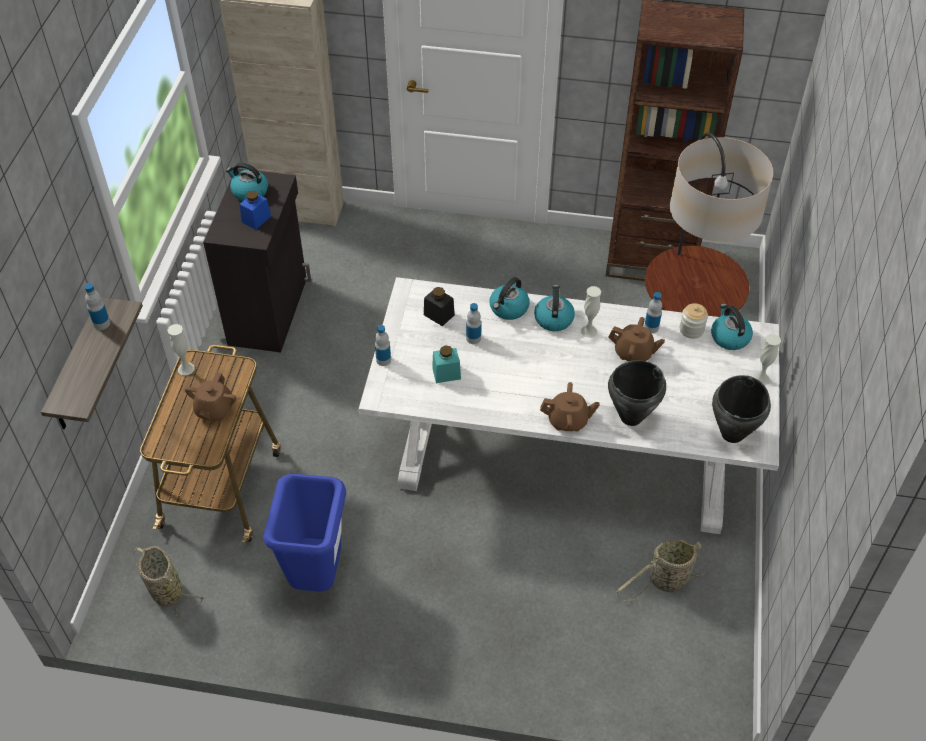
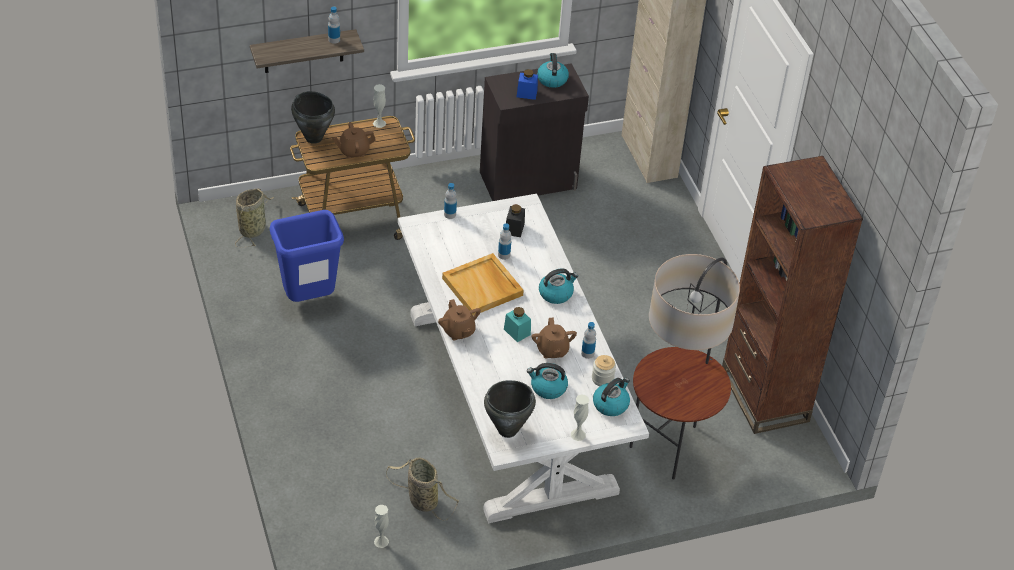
camera: 60 degrees right, 5 degrees down
(446, 373) = (460, 251): turquoise jar -> turquoise jar (517, 332)
(508, 309) = (548, 265): kettle -> kettle (548, 388)
(512, 374) = (483, 287): none -> beige tray
(588, 331) = (557, 317): white vase -> white vase (381, 541)
(630, 417) = (485, 365): black cooking pot -> black cooking pot (313, 137)

